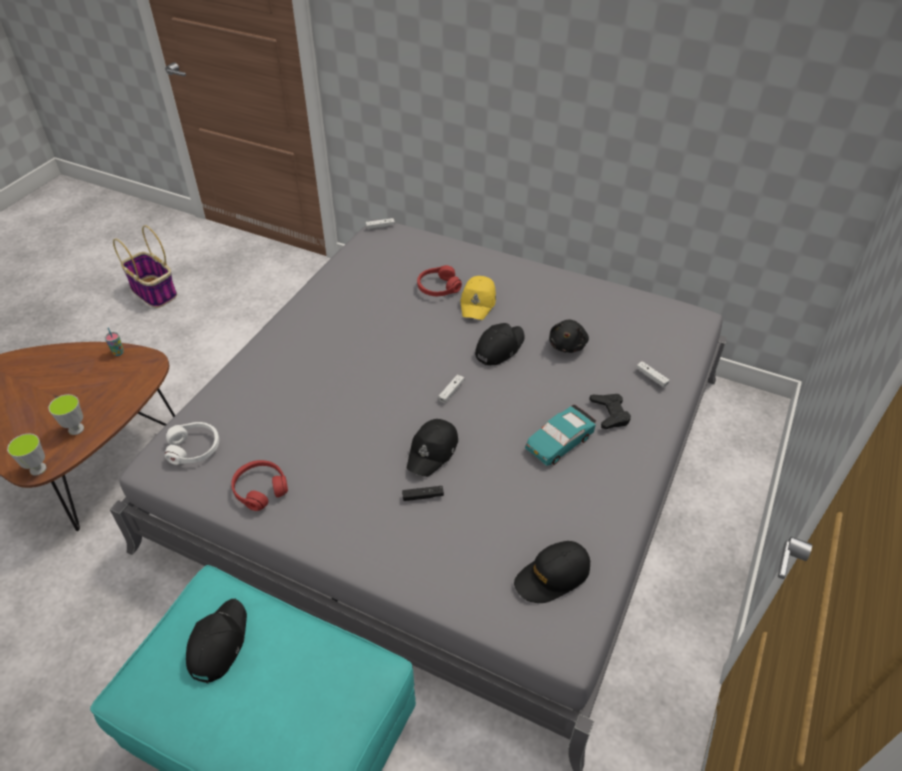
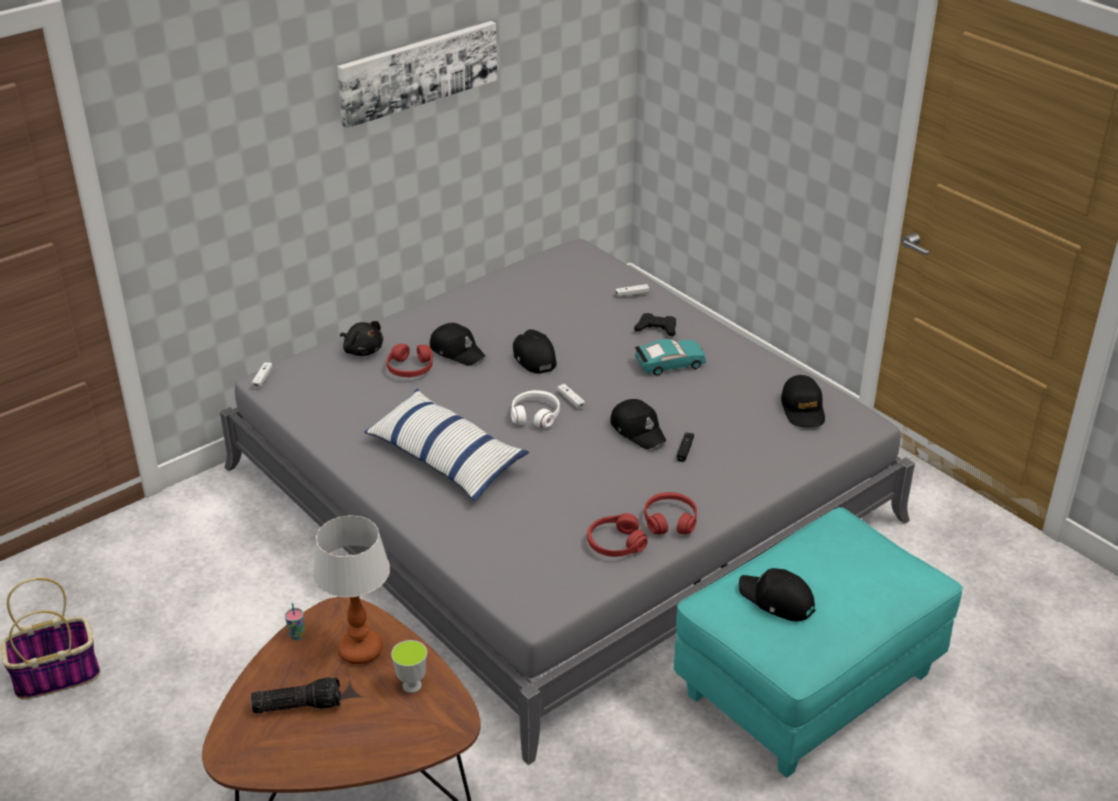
camera: 65 degrees left, 10 degrees down
(38, 469) = (457, 723): cup -> none
(47, 380) = (298, 705): none -> flashlight
(109, 389) = (360, 651): none -> table lamp
(194, 448) = (530, 578): white headphones -> white headphones (535, 415)
(309, 518) = (670, 520): none -> red headphones
(331, 346) = (445, 457): none -> pillow
(478, 303) = (457, 351): yellow cap -> black cap
(559, 441) = (669, 363): turquoise toy car -> turquoise toy car turned 90 degrees counterclockwise
(567, 345) = (560, 320): black plush toy -> black plush toy (362, 350)
(596, 55) = (418, 72): none -> picture

